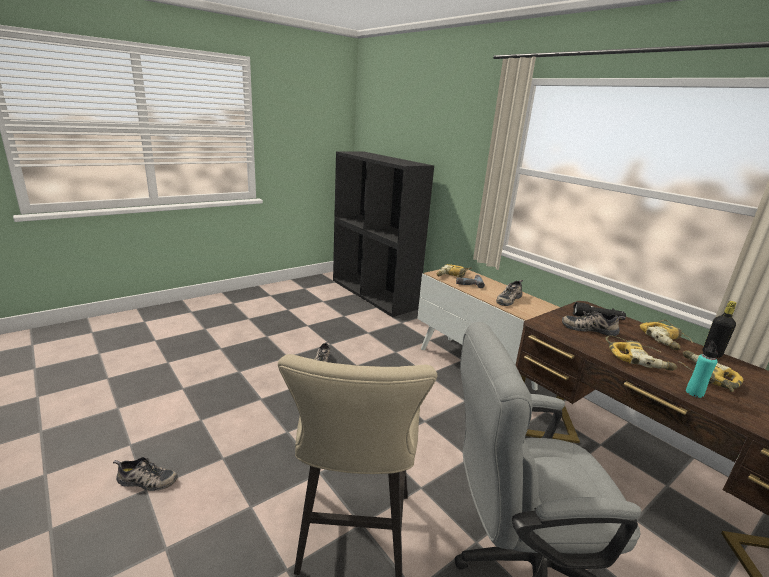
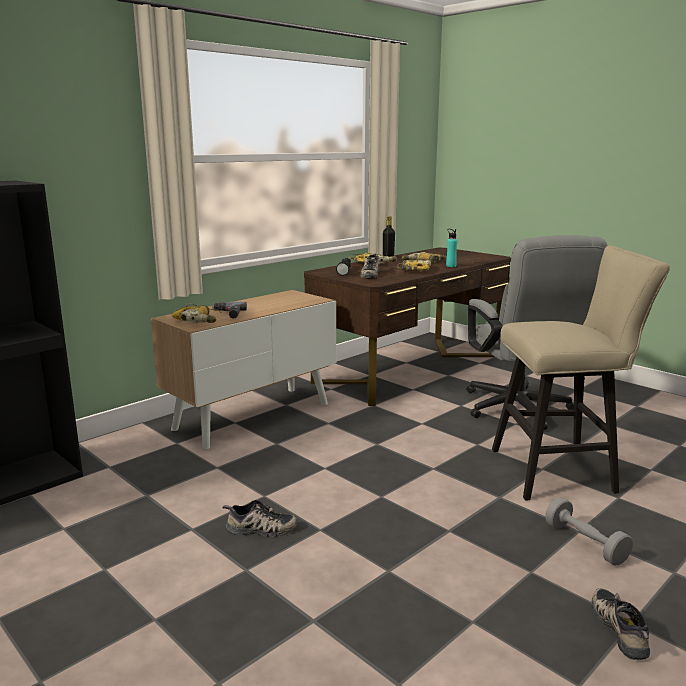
camera: 95 degrees left, 5 degrees down
(233, 503) = (585, 543): none -> grey dumbbell
(508, 299) = (275, 303): shoe -> none

